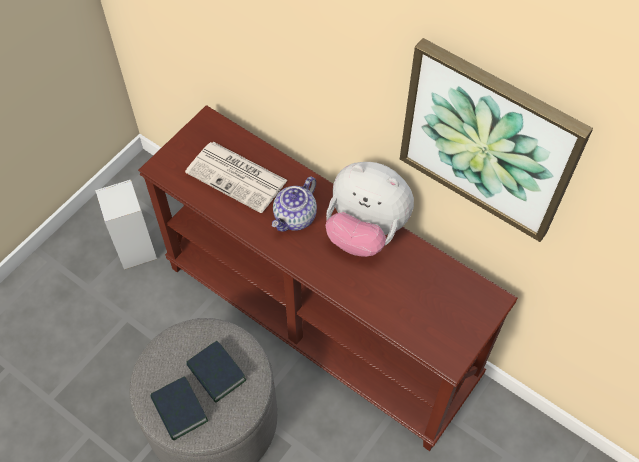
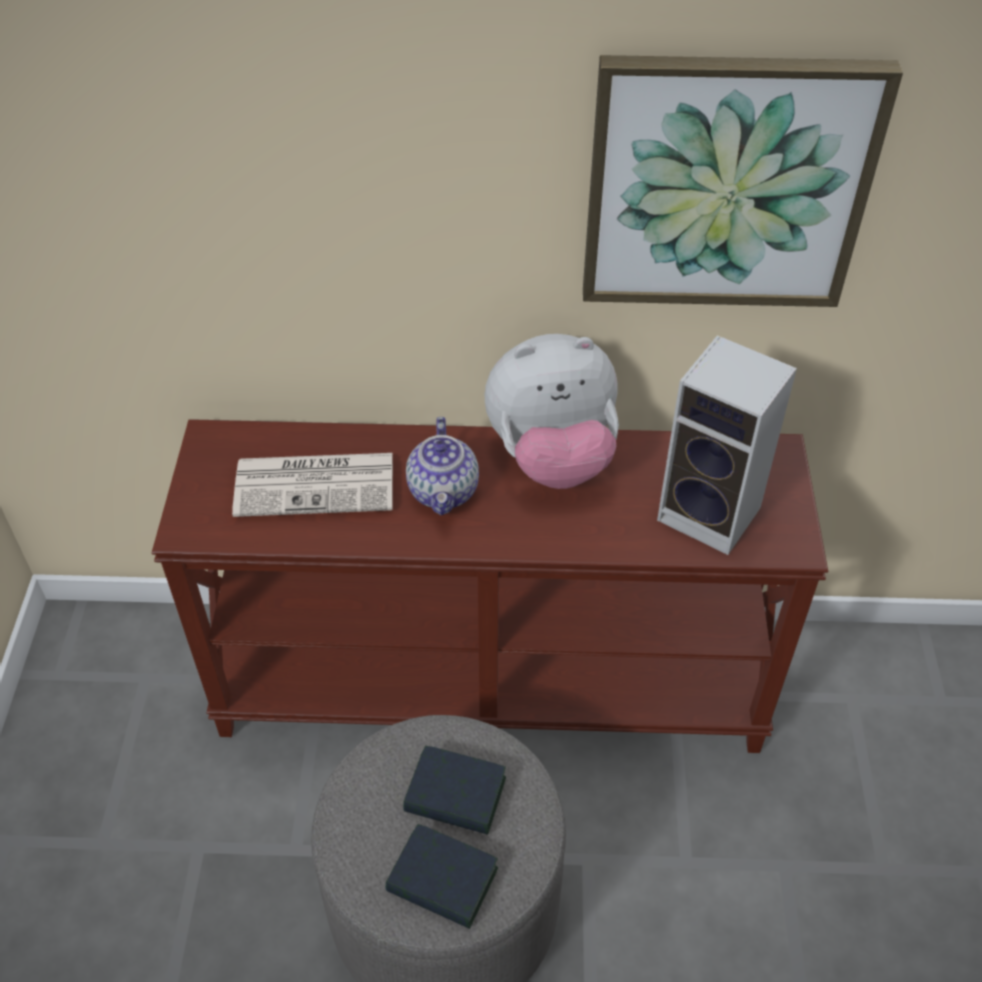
camera: 35 degrees left, 10 degrees down
(137, 250) = (143, 742): speaker -> speaker (713, 514)

